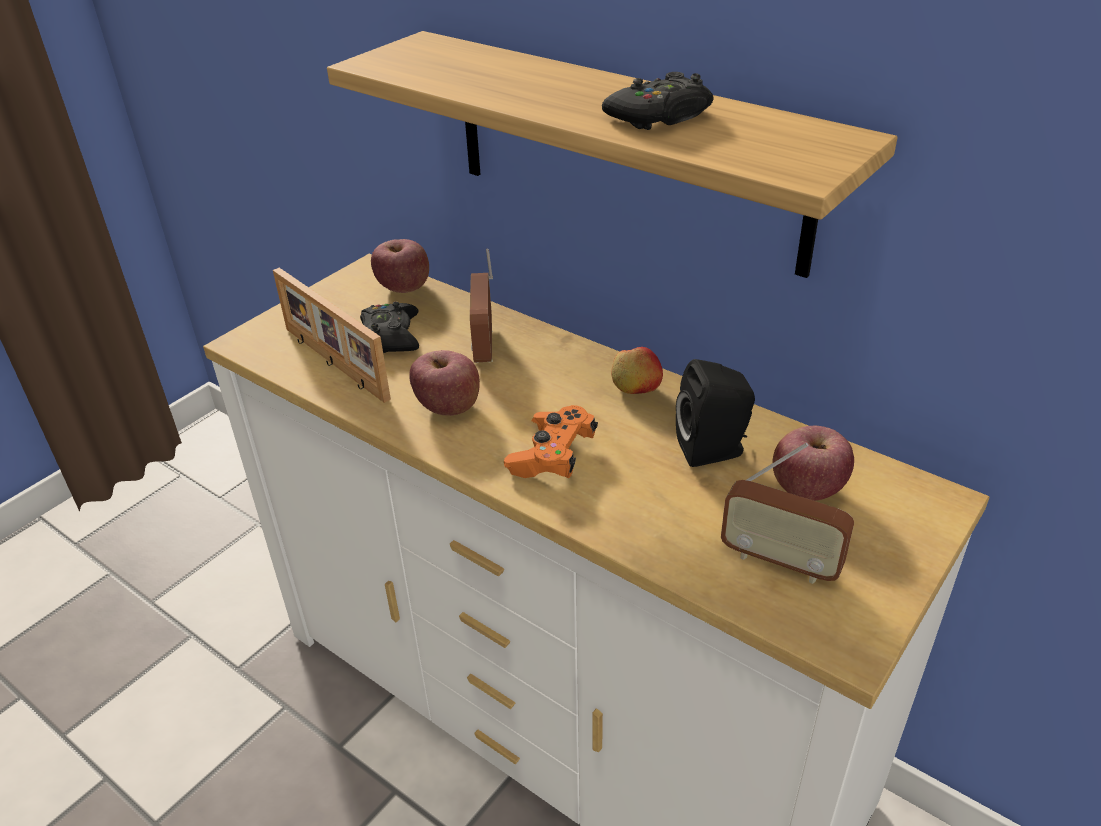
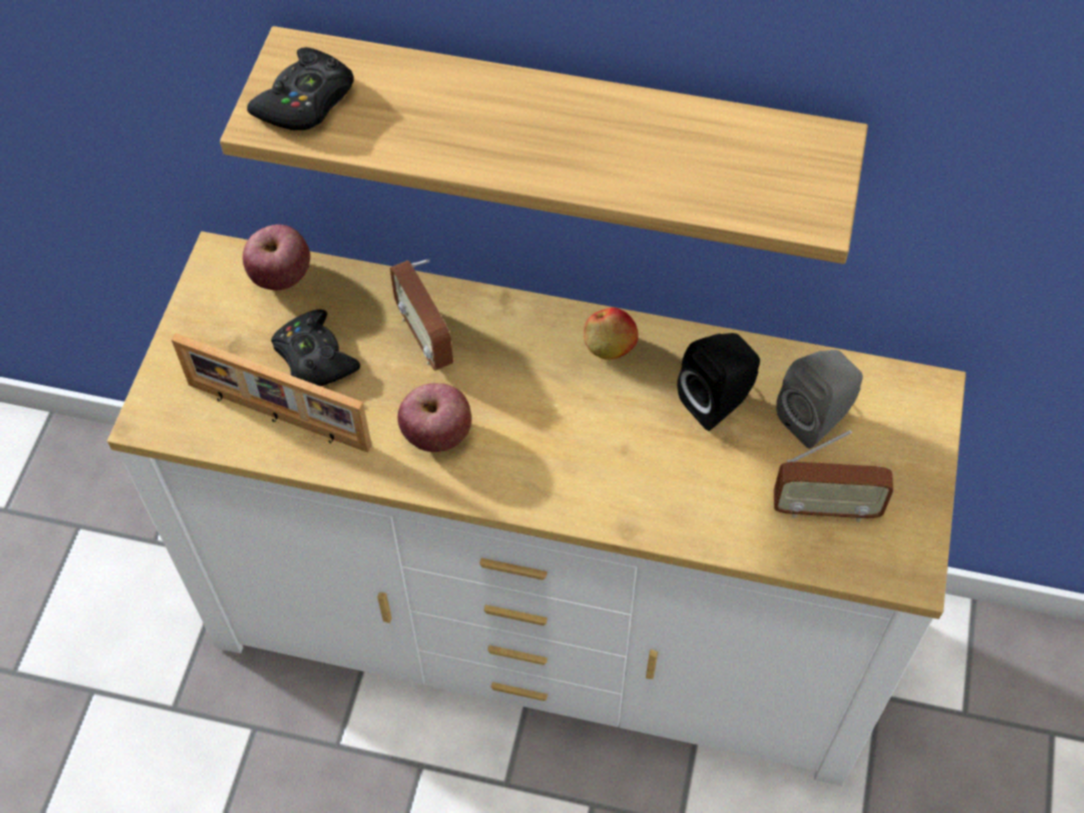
camera: 25 degrees left, 20 degrees up
(552, 456) = (574, 462): orange game controller -> none
(660, 116) = (641, 150): black game controller -> black game controller (306, 101)
(807, 488) = (816, 418): apple -> grey speaker

